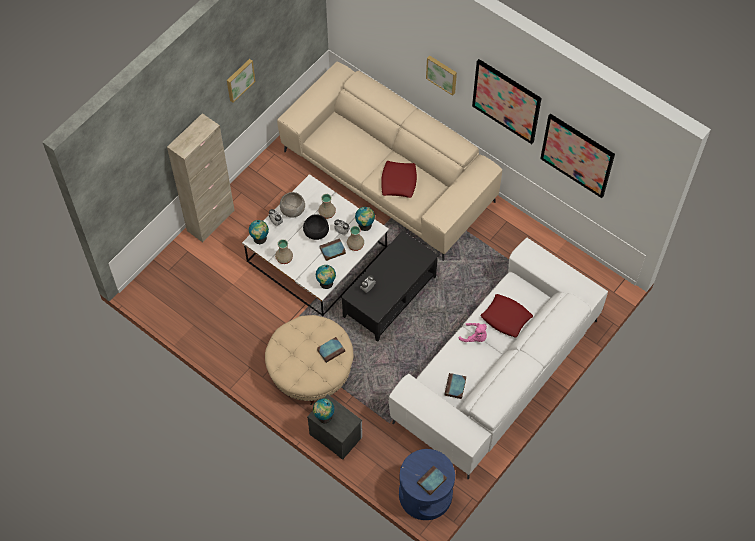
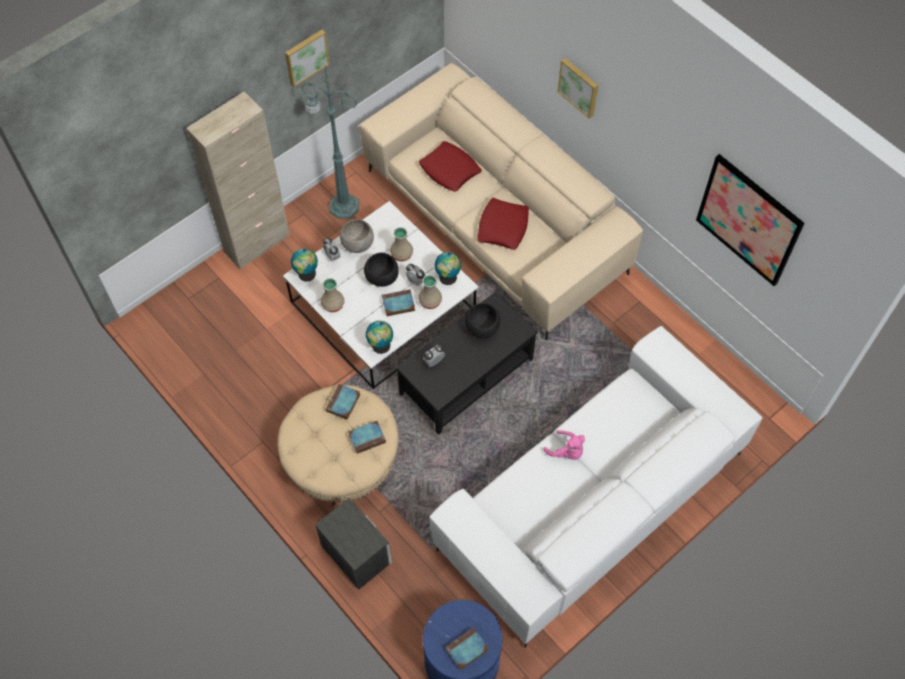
camera: 10 degrees right, 0 degrees up
(269, 181) = (342, 205): none -> green floor lamp
(324, 417) = (337, 529): globe -> none
(397, 259) = (481, 328): none -> black bowl
(455, 387) = (526, 518): book -> book (343, 403)
(506, 101) = (660, 131): picture -> none
(506, 318) = (614, 431): red pillow -> red pillow (450, 170)

